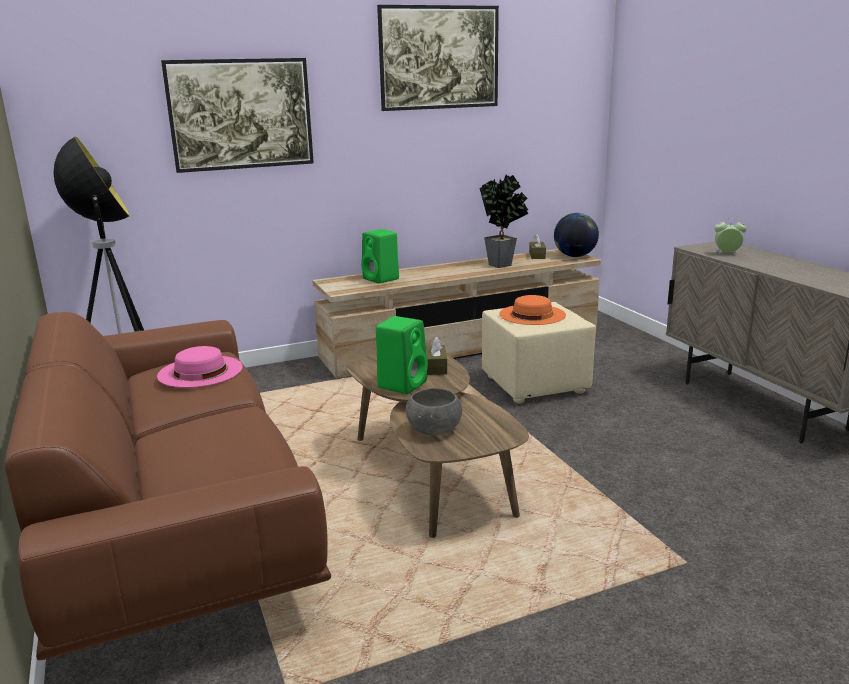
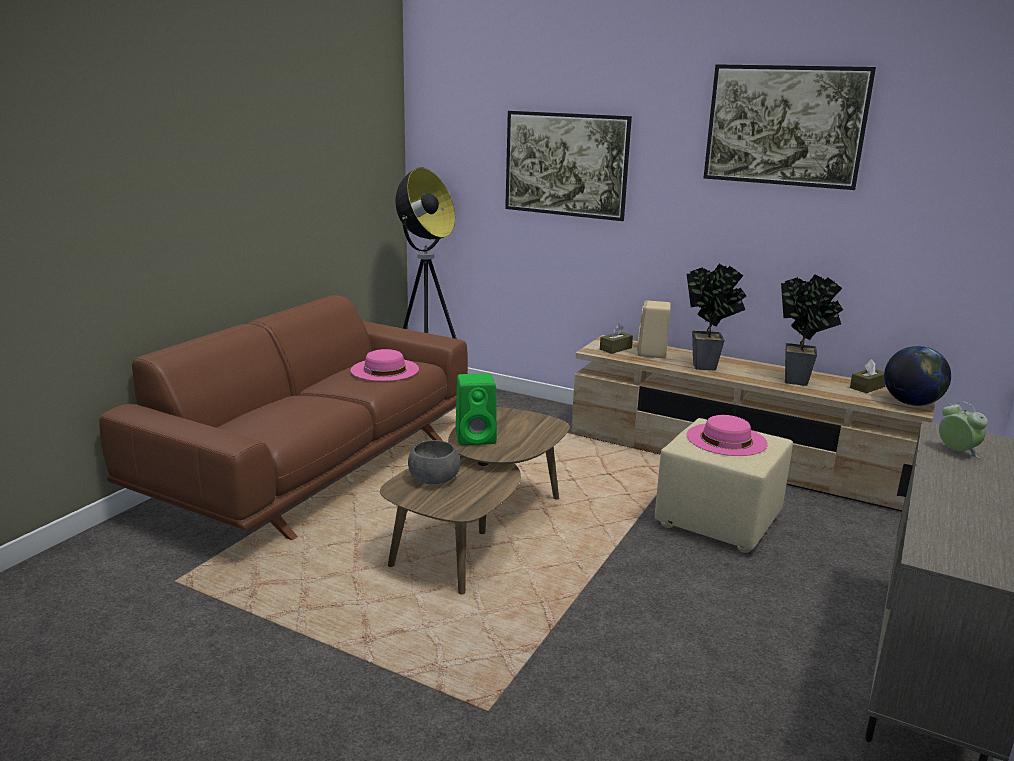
camera: 50 degrees right, 0 degrees up
(382, 279) = (652, 353): green speaker -> beige speaker
(436, 367) = (529, 438): brown tissue box -> brown tissue box (615, 349)
(438, 275) = (709, 367): none -> potted plant
(532, 314) = (726, 439): orange hat -> pink hat

